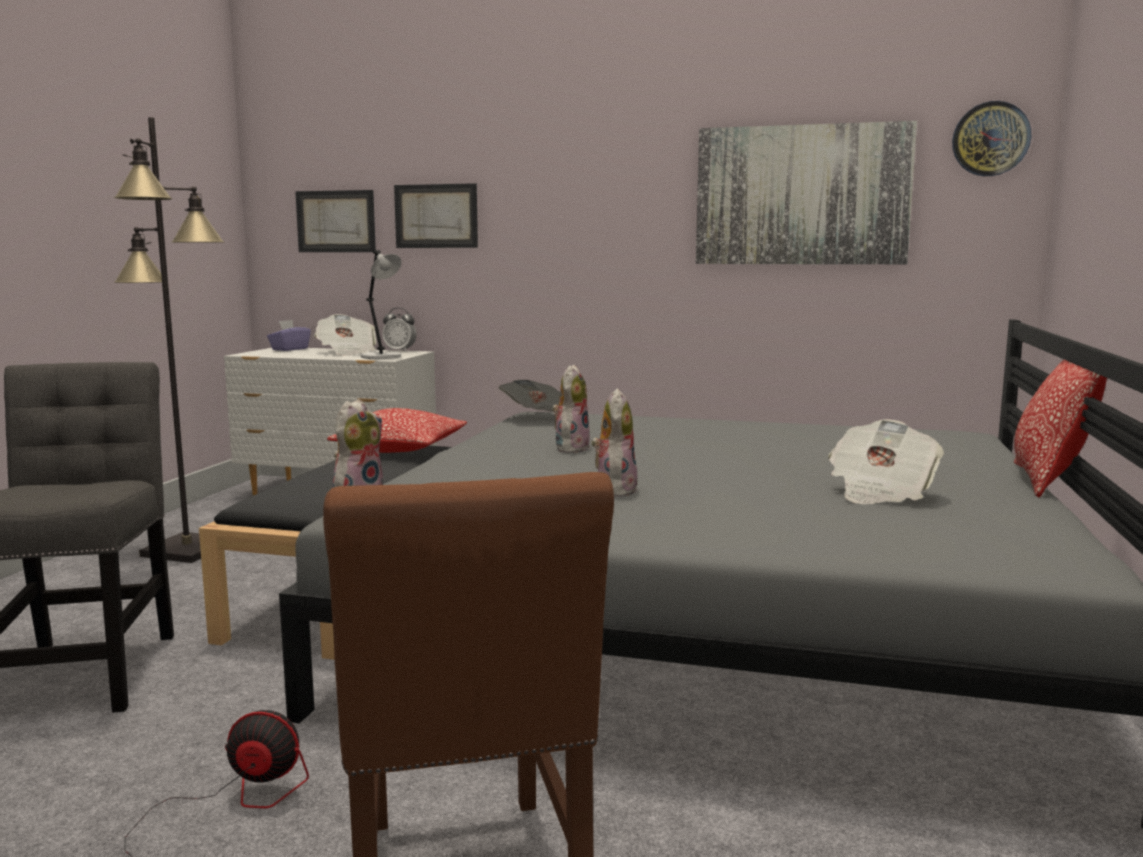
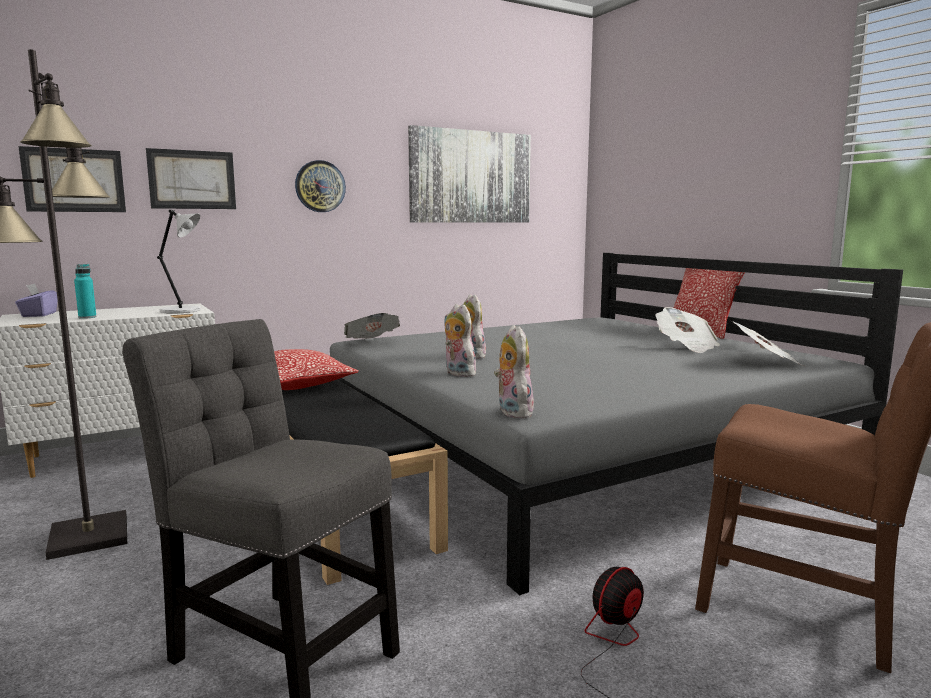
camera: 45 degrees left, 0 degrees up
(302, 355) = (87, 317): none -> turquoise bottle
(347, 352) = (123, 311): newspaper -> newspaper (765, 362)
(400, 351) = (169, 305): alarm clock -> none
(614, 490) = (585, 370): plush toy -> plush toy (457, 373)
(990, 139) = (561, 149): wall clock -> wall clock (320, 186)

